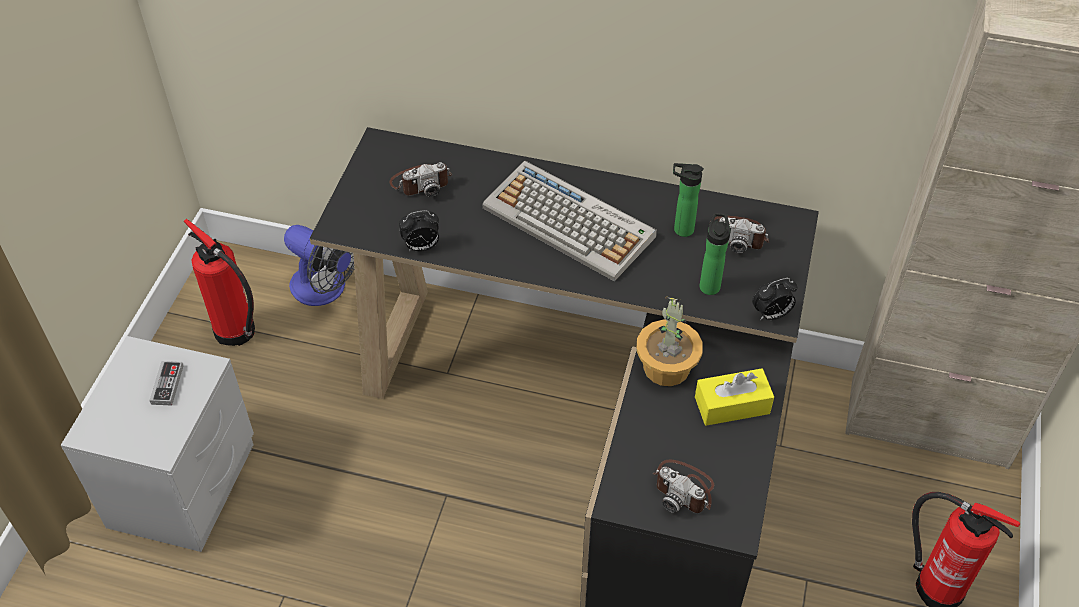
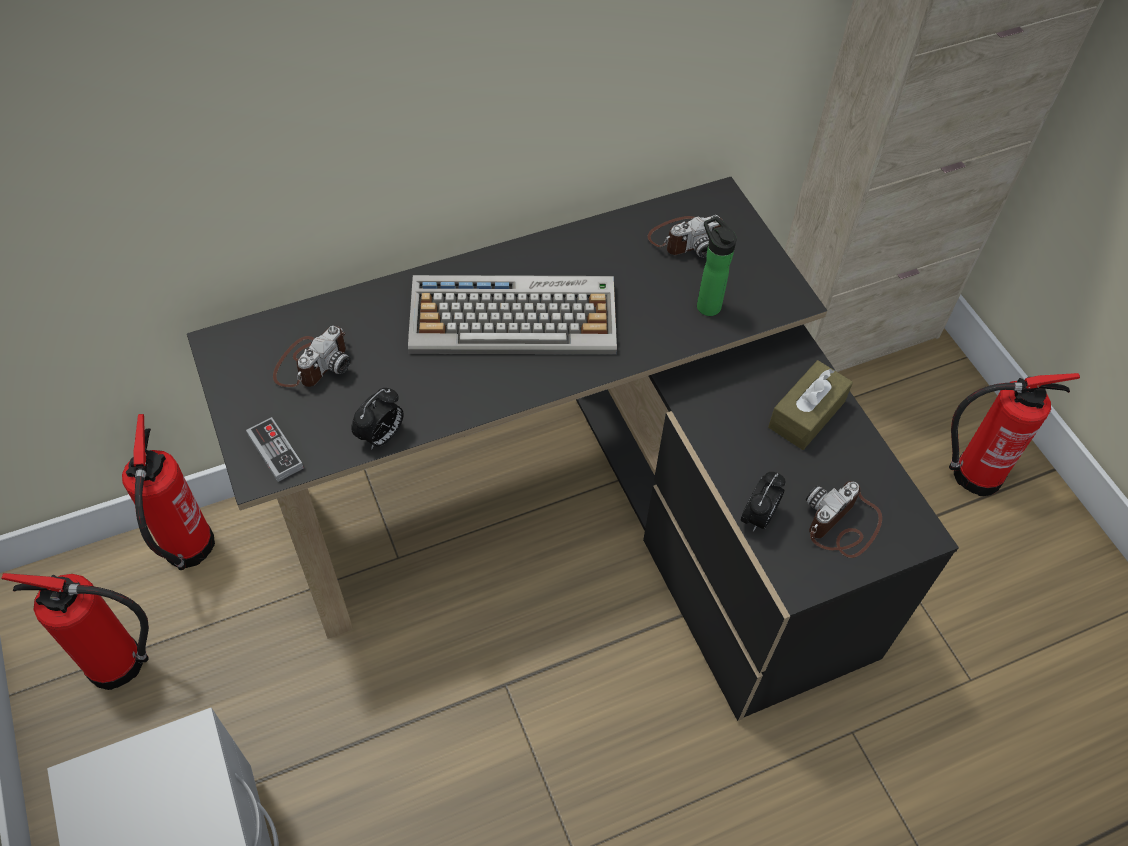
camera: 40 degrees left, 5 degrees up
(167, 385) = (159, 792): game controller -> game controller (275, 451)
(326, 289) = (187, 550): fan -> fire extinguisher
(666, 368) = (717, 415): potted plant -> none
(680, 229) = (628, 263): bottle -> none
(684, 489) = (842, 526): camera -> camera turned 135 degrees clockwise
(732, 405) = (806, 414): yellow tissue box -> brown tissue box
(771, 315) = (786, 301): alarm clock -> alarm clock (758, 518)

